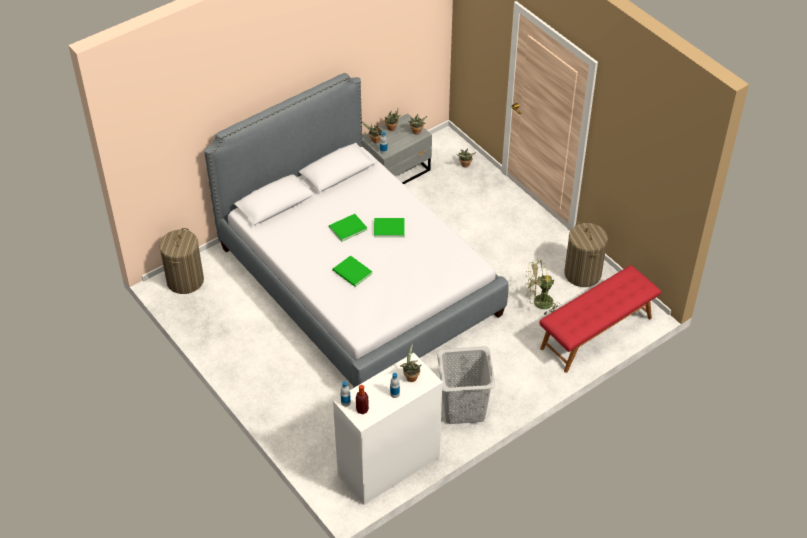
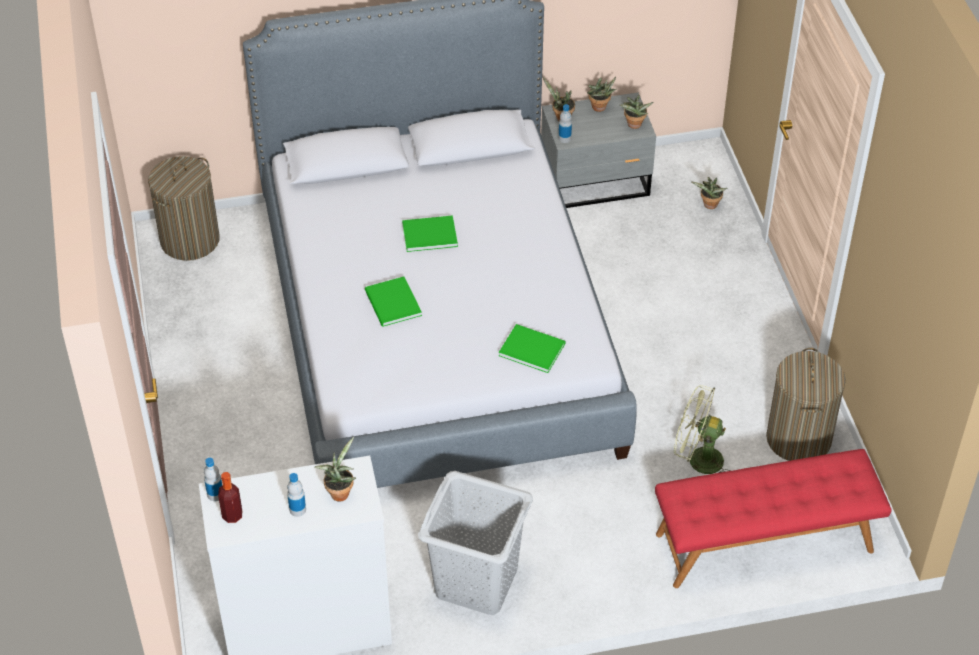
camera: 25 degrees right, 0 degrees up
(388, 227) = (491, 254): green book -> green book (531, 348)

